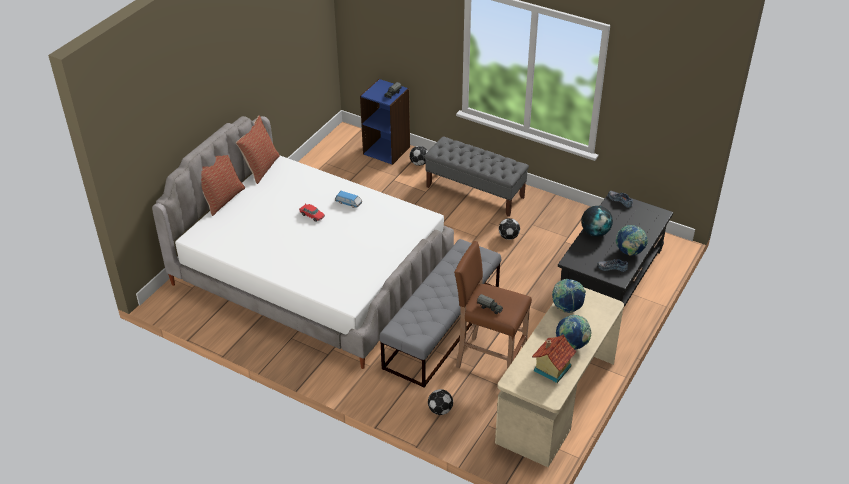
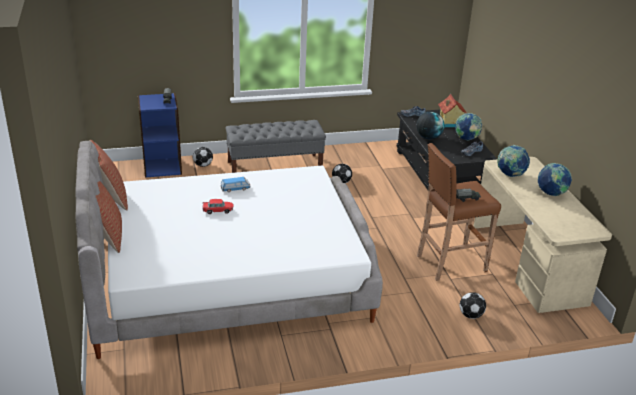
camera: 45 degrees left, 10 degrees down
(442, 327) = (386, 260): grey bench -> none
(551, 368) = (565, 213): toy house -> toy house (449, 122)

